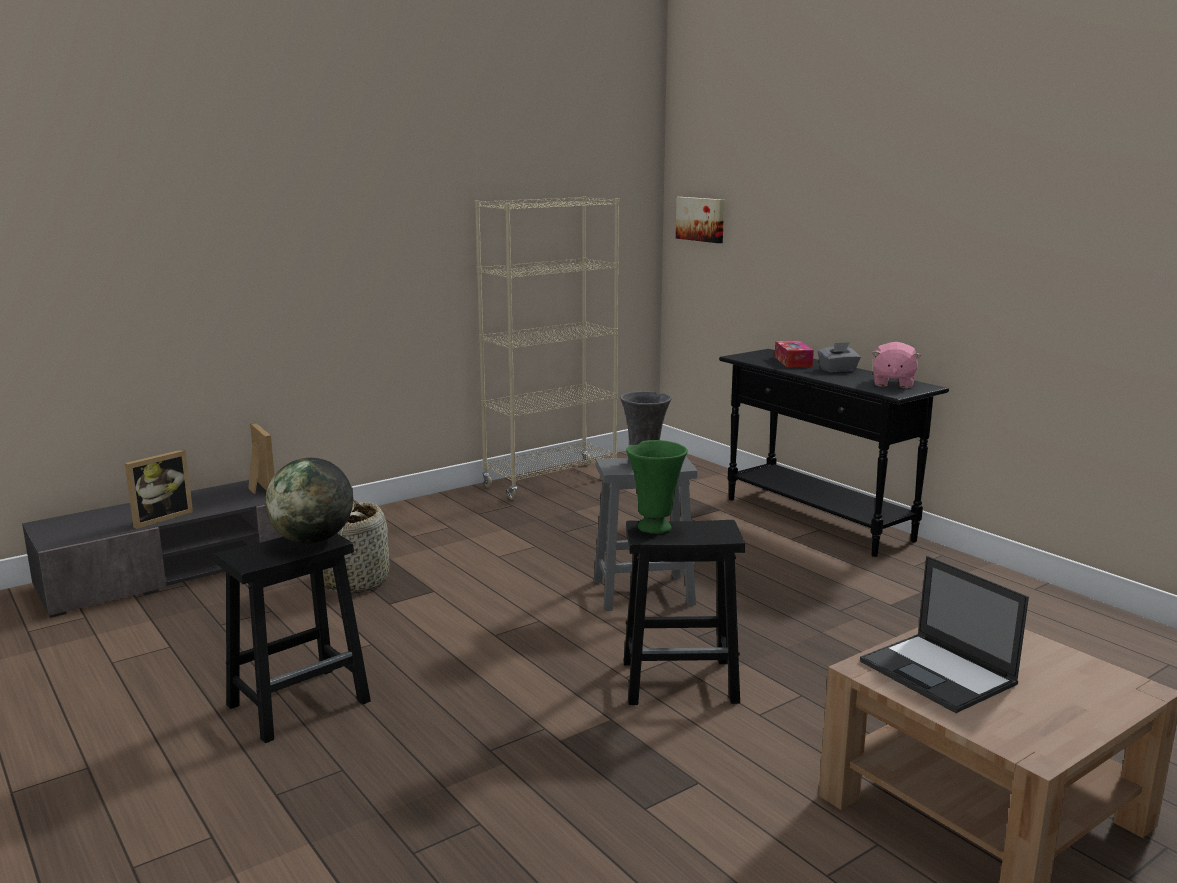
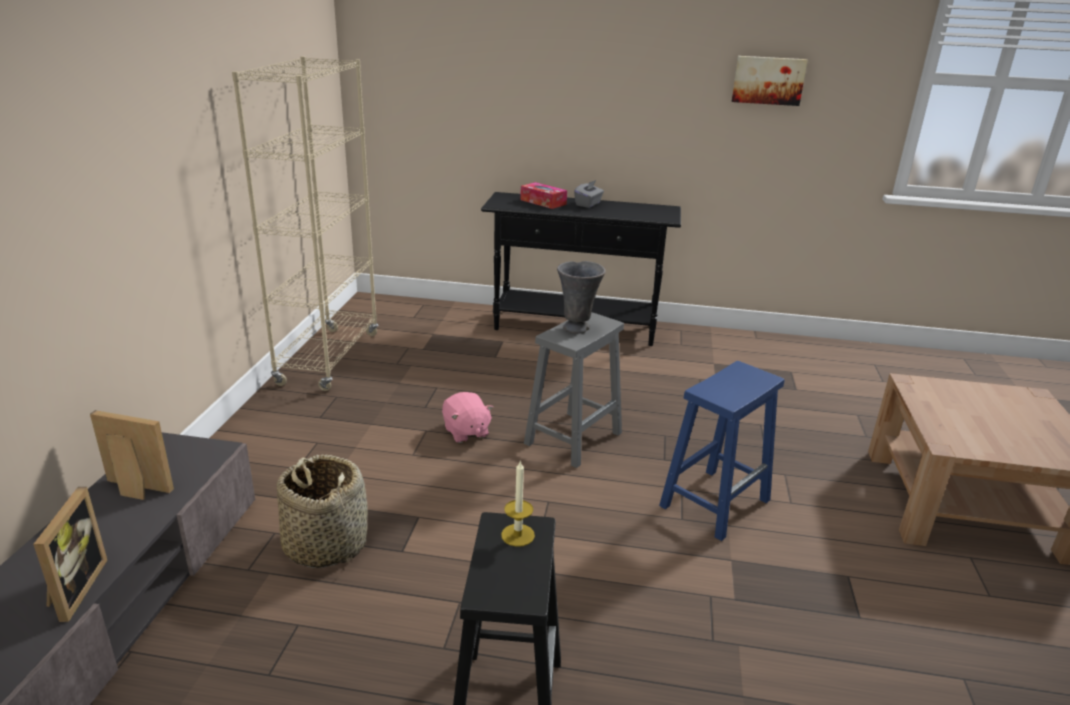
camera: 45 degrees left, 10 degrees up
(313, 540) = (518, 535): globe -> candle
(655, 527) = (714, 388): green vase -> none
(681, 681) = (715, 502): black stool -> blue stool
(701, 219) = (395, 73): picture -> picture (768, 80)
(892, 383) = (646, 209): pink plush toy -> pink plush toy (466, 432)
(939, 673) = (973, 430): laptop -> none

